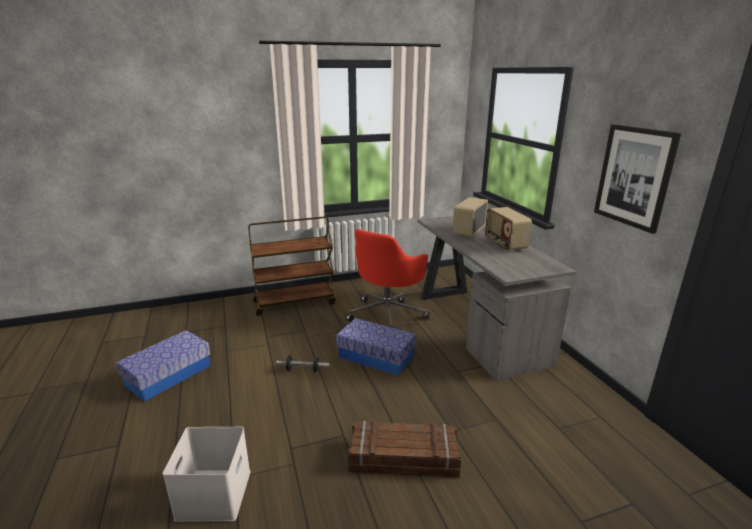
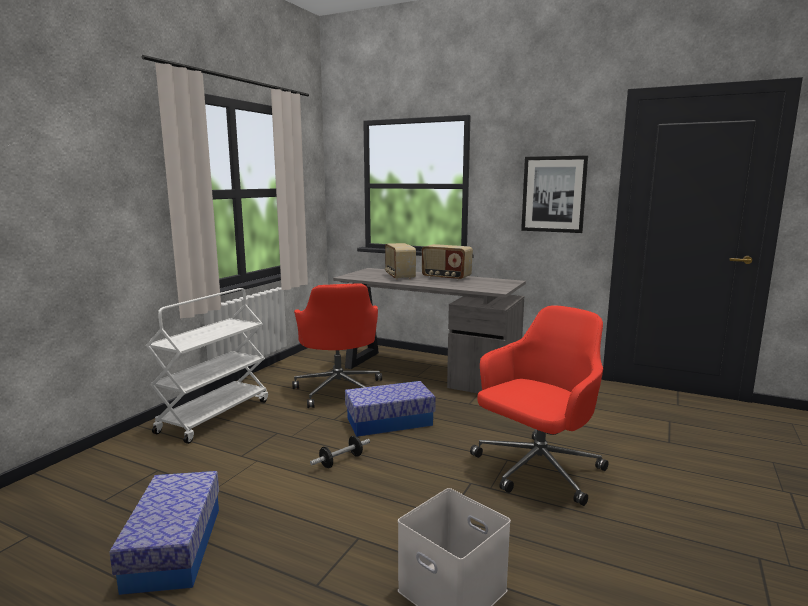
camera: 45 degrees left, 10 degrees down
(295, 302) = (214, 416): brown cart -> white cart
(403, 458) = (536, 470): crate -> red office chair

